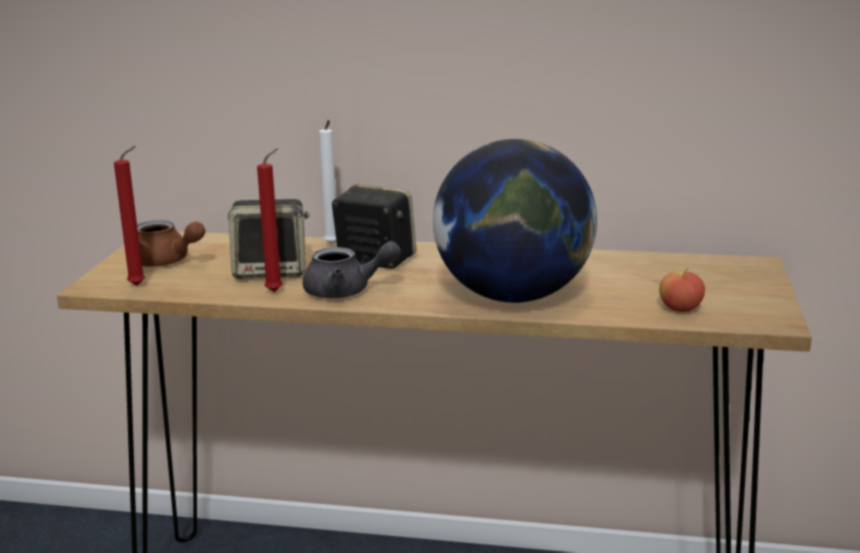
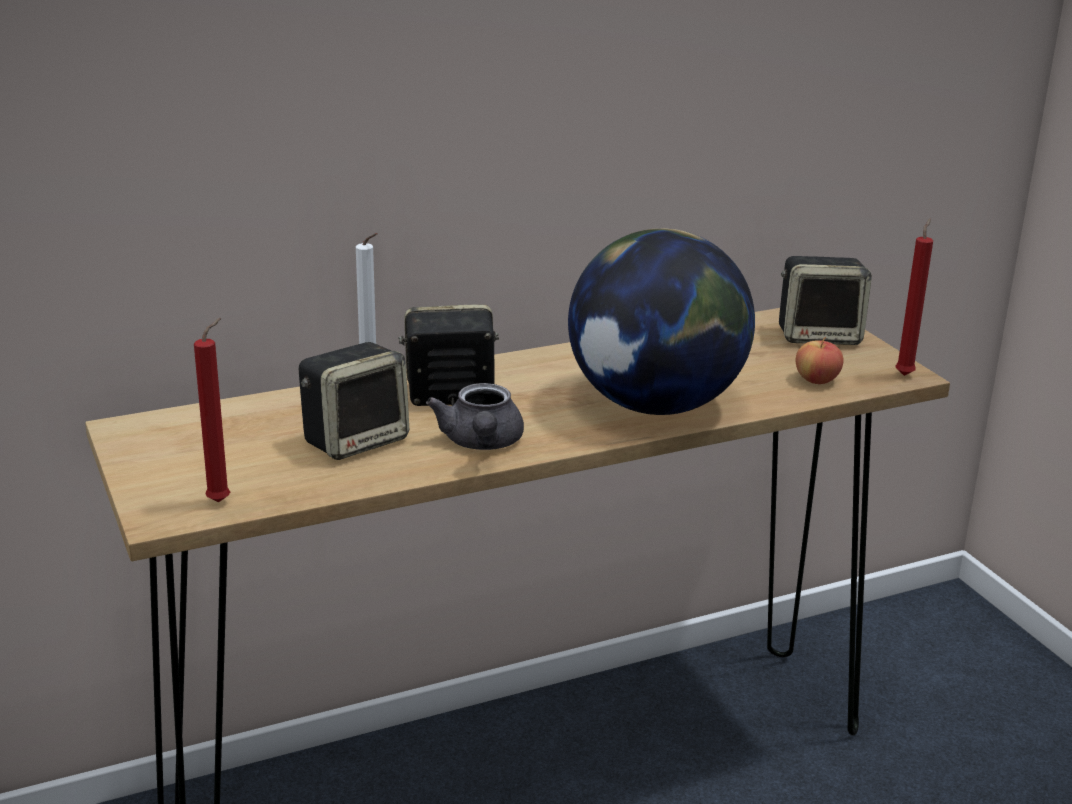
camera: 35 degrees left, 5 degrees up
(165, 262) = (200, 461): brown teapot -> none
(277, 291) = (404, 464): red candle -> red candle (905, 374)
(346, 291) = (481, 443): grey teapot -> grey teapot turned 120 degrees clockwise
(737, 280) = (820, 335): none -> speaker

